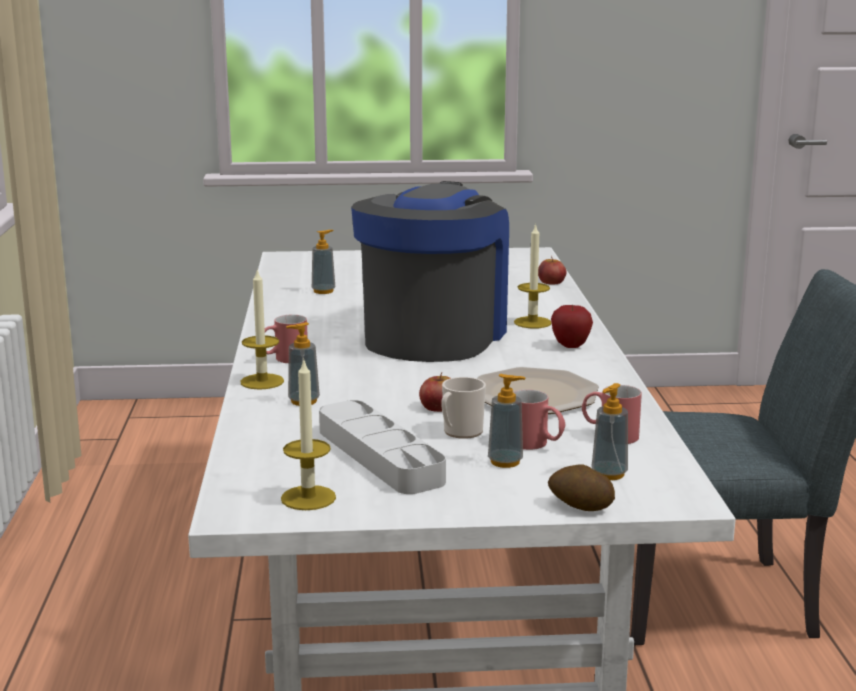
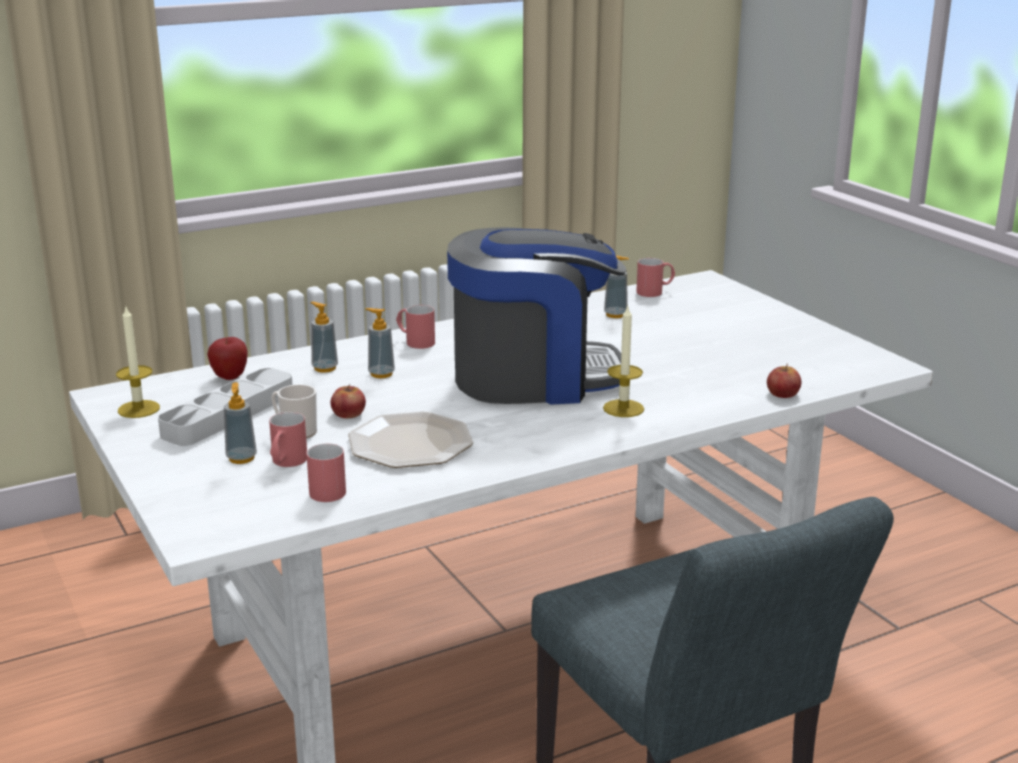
camera: 65 degrees right, 5 degrees up
(262, 381) = (357, 347): candle -> none
(288, 272) = (655, 292): none -> red mug
(570, 346) = (565, 436): apple -> apple (230, 377)
(580, 506) = (164, 500): potato -> none
(609, 474) = (237, 501): soap dispenser -> soap dispenser (381, 374)

